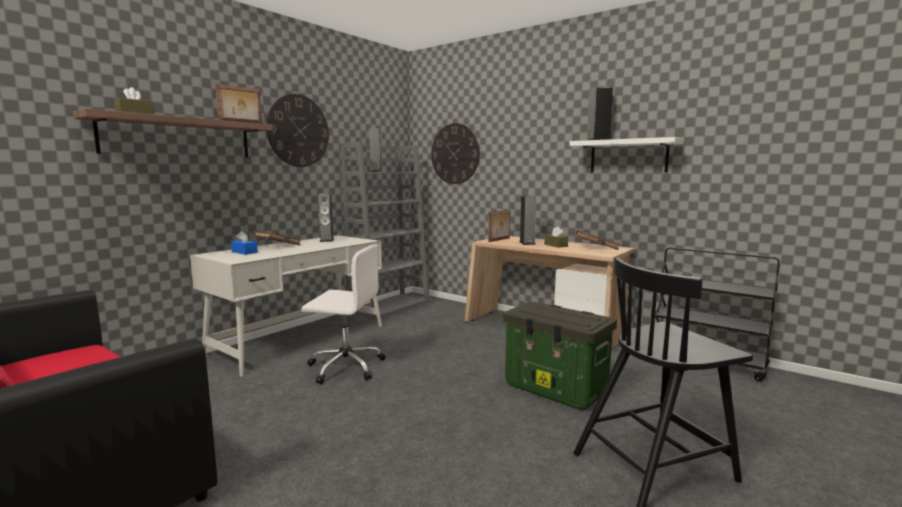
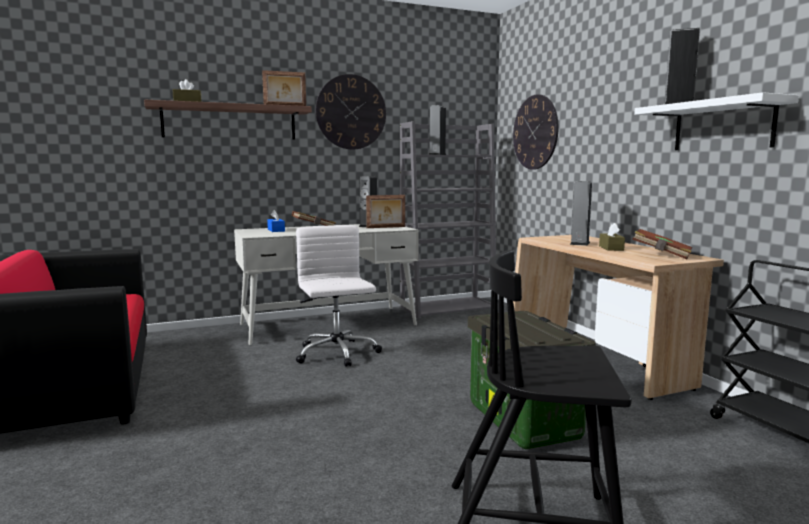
camera: 30 degrees right, 0 degrees up
(345, 367) = (337, 354): white office chair -> white office chair turned 150 degrees counterclockwise
(499, 240) = (555, 238): picture frame -> picture frame (386, 227)

